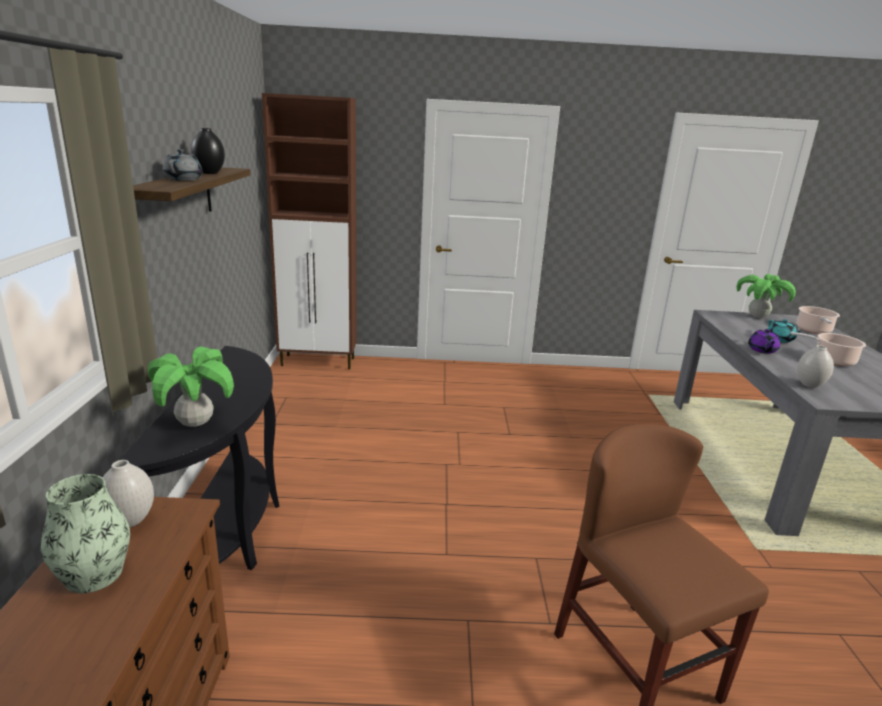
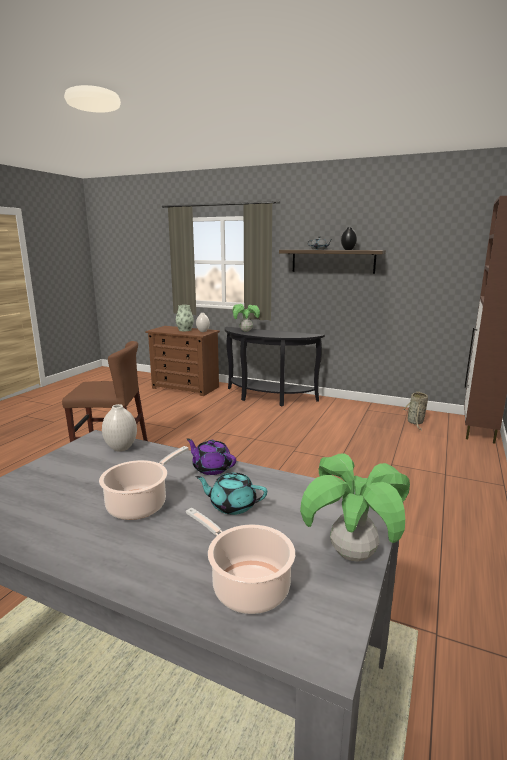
camera: 115 degrees right, 5 degrees down
(312, 392) = (415, 422): none -> basket

